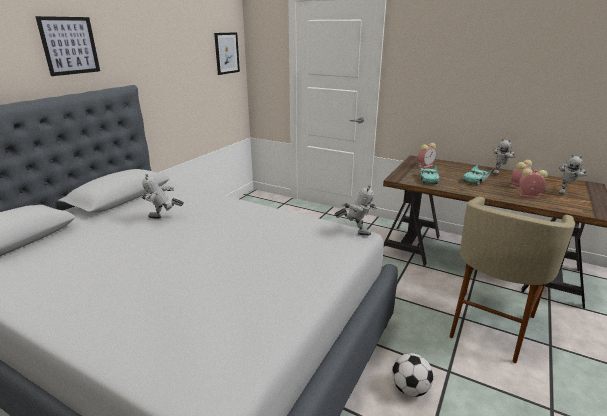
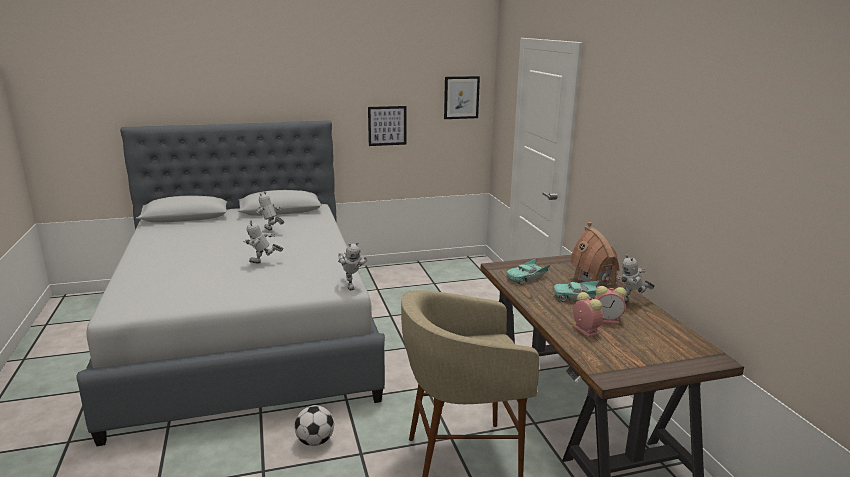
camera: 45 degrees right, 5 degrees down
(69, 45) = (280, 86): picture -> picture (387, 125)
(425, 165) = (565, 267): alarm clock -> none
(454, 167) = (594, 279): none -> toy house
(565, 192) = (645, 347): toy robot -> toy robot (263, 263)

